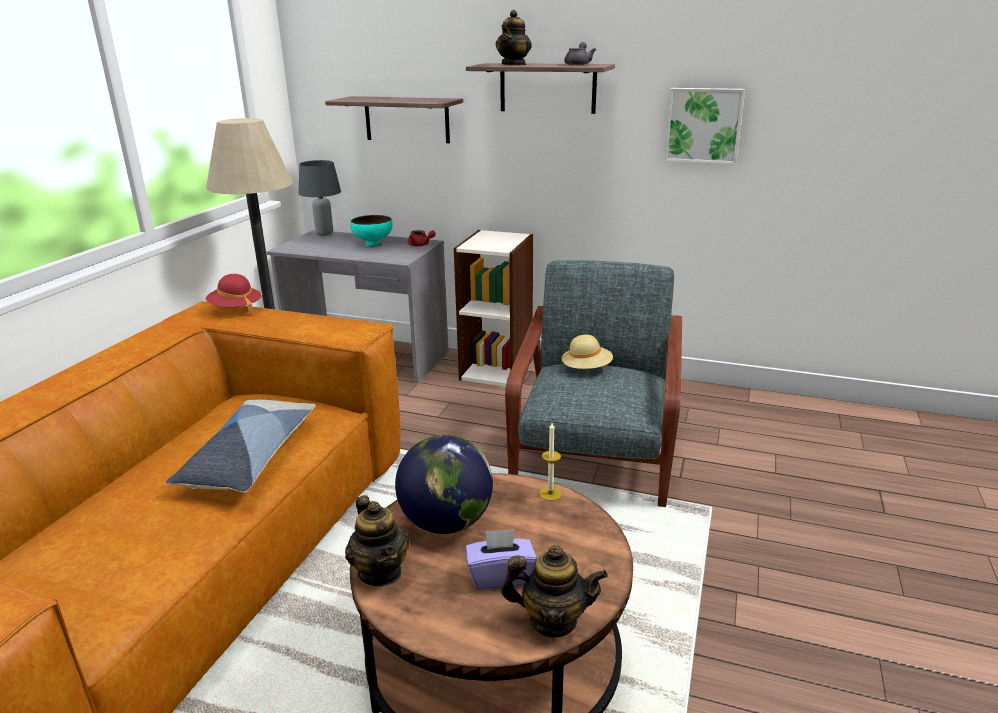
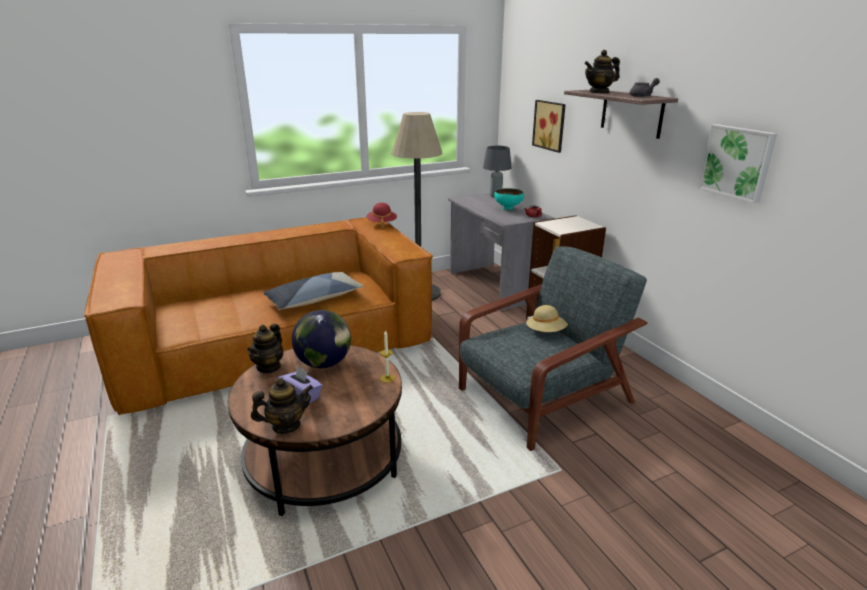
camera: 45 degrees right, 0 degrees up
(406, 119) = (550, 125): shelf -> picture
(553, 620) = (286, 425): teapot -> teapot turned 75 degrees counterclockwise

